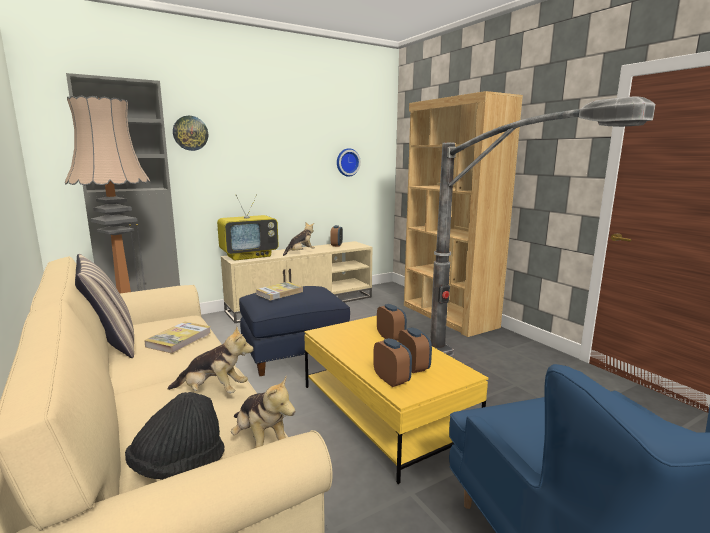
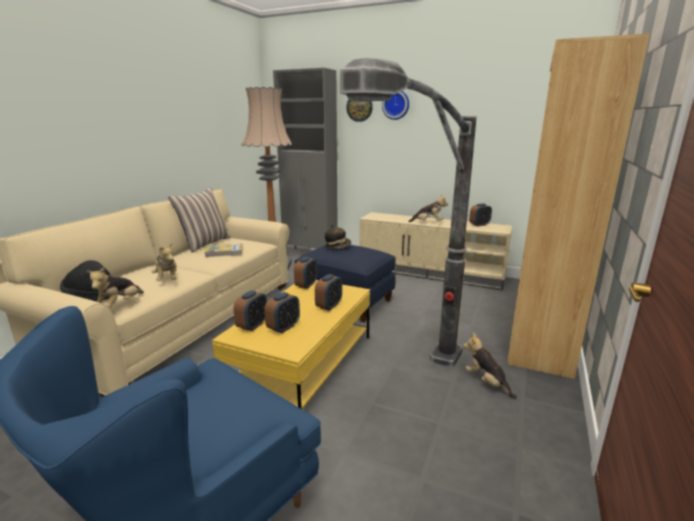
camera: 55 degrees right, 5 degrees up
(249, 256) = (387, 216): television -> none
(279, 293) = (337, 247): book -> hat
(327, 334) = (306, 285): none -> alarm clock
(347, 162) = (515, 134): wall clock -> wall clock (396, 104)
(483, 351) = (486, 382): none -> plush toy

